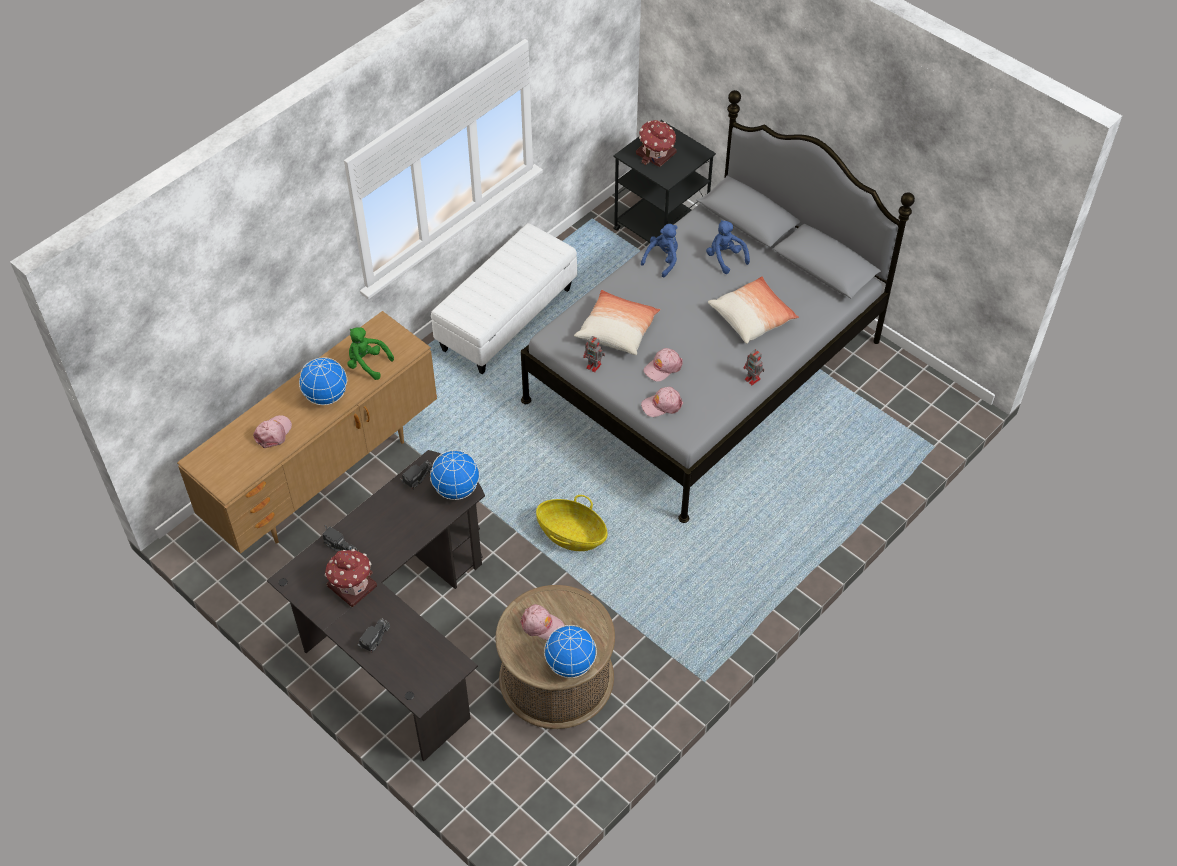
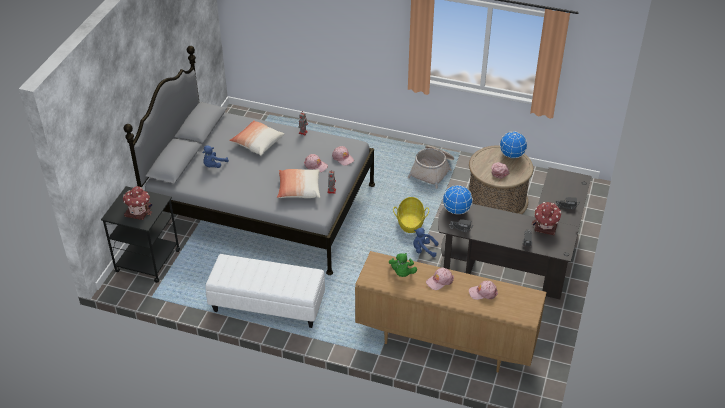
camera: 115 degrees left, 10 degrees down
(326, 396) = (439, 281): globe -> pink cap
(662, 260) = (229, 189): blue plush toy -> blue plush toy (423, 250)
(677, 618) = (432, 170): none -> basket

